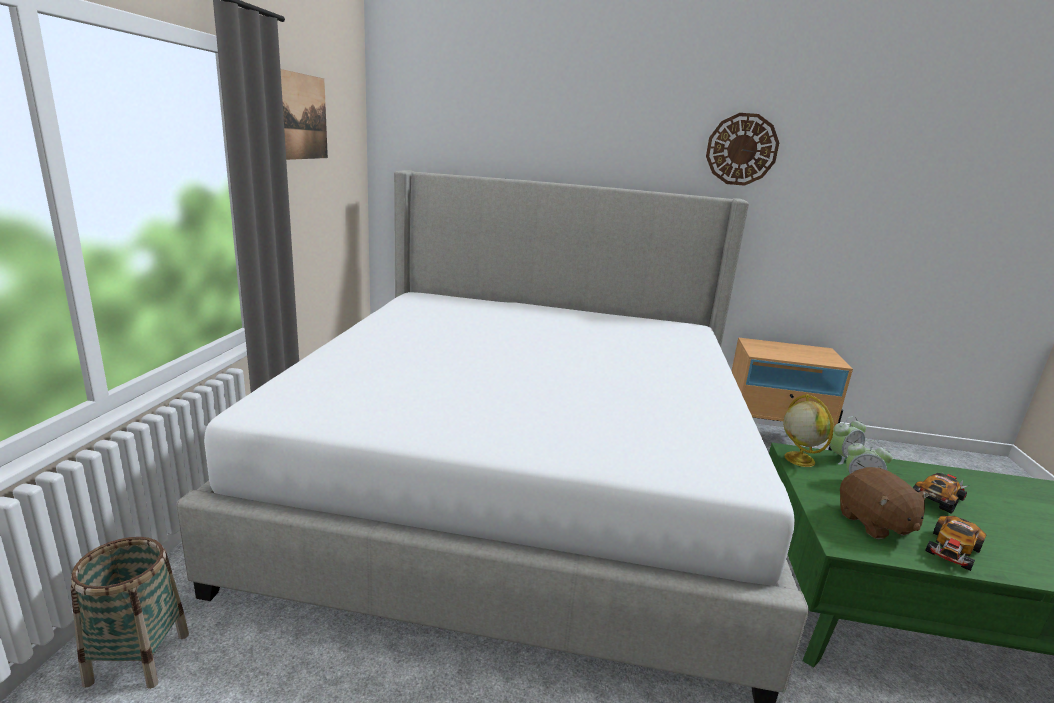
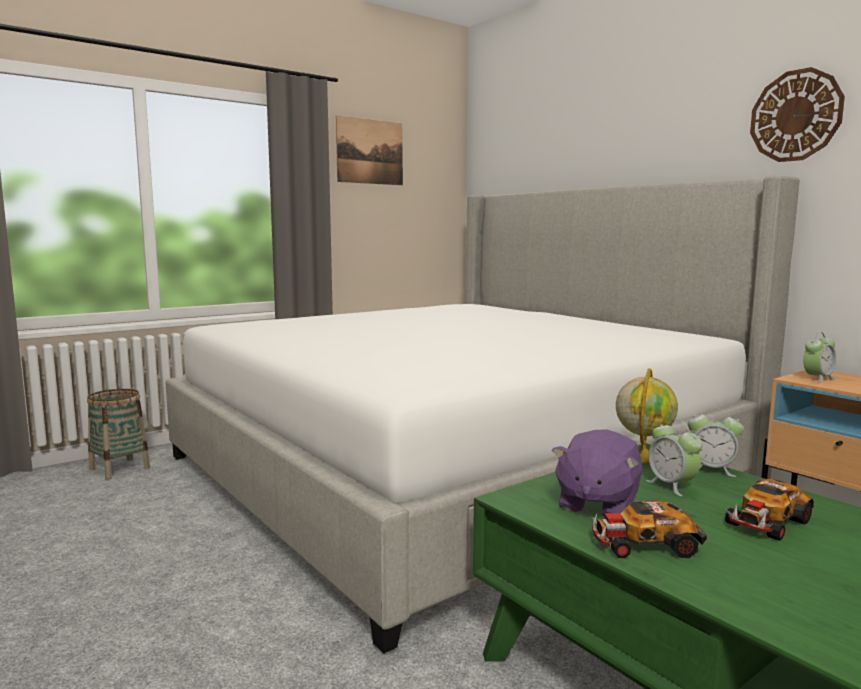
camera: 45 degrees right, 10 degrees down
(765, 351) = (817, 379): none -> alarm clock
(874, 523) = (596, 504): brown plush toy -> purple plush toy
(938, 498) = (766, 522): toy car -> toy car turned 135 degrees clockwise

